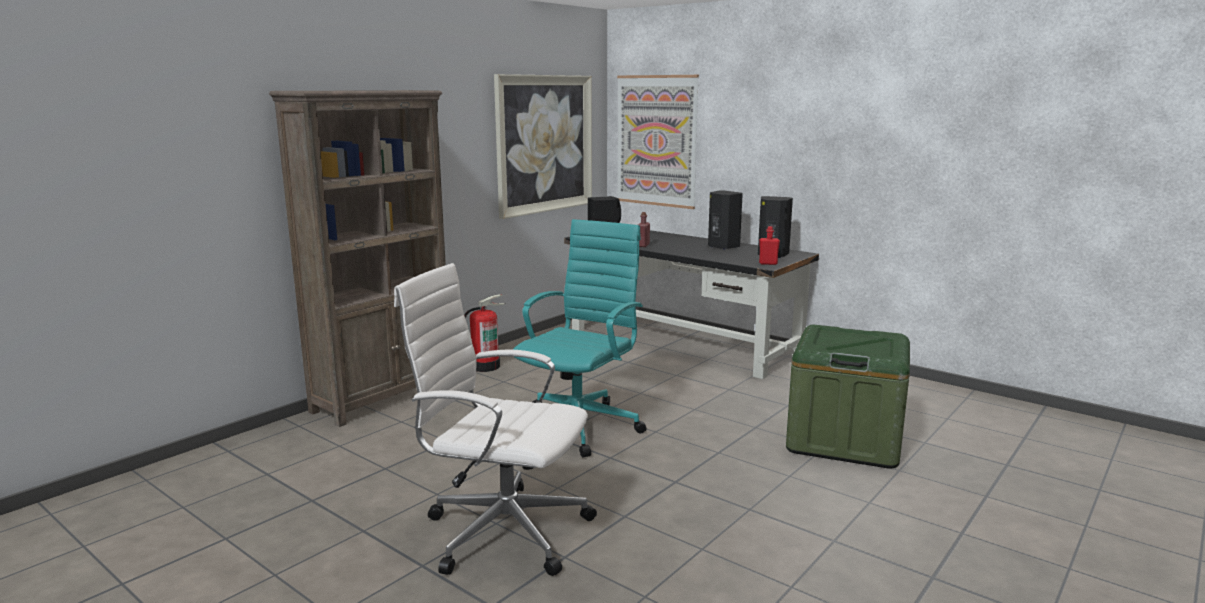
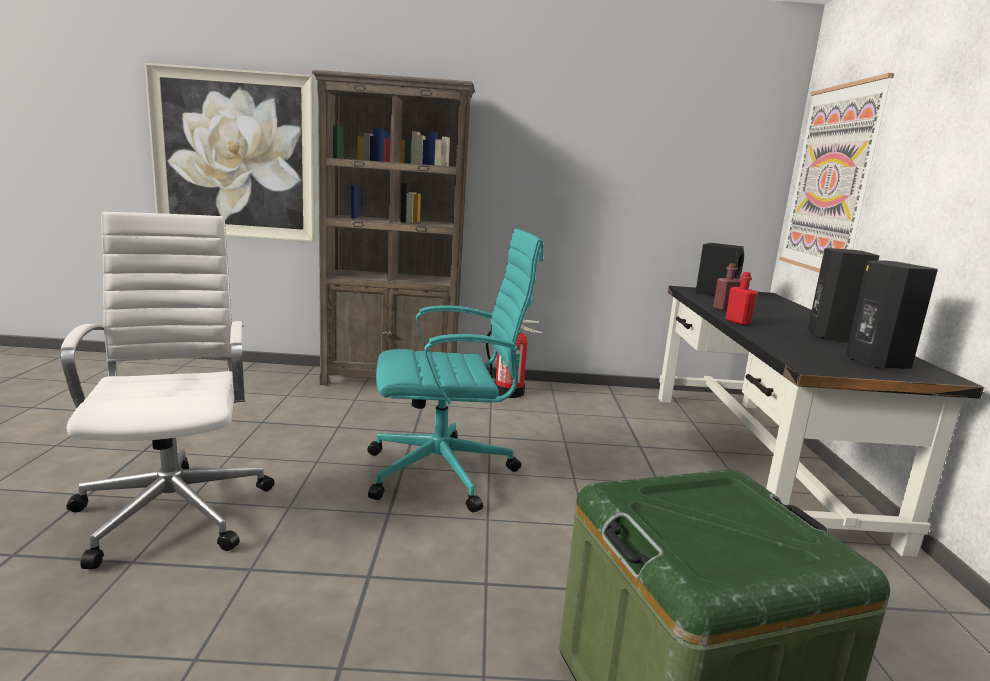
camera: 50 degrees right, 0 degrees up
(544, 144) = (671, 171): picture -> picture (234, 155)
(768, 263) = (826, 366): red bottle -> red bottle (738, 322)

